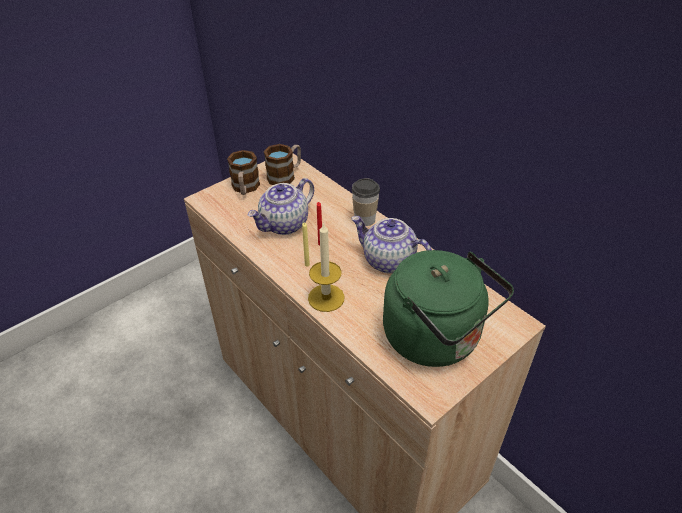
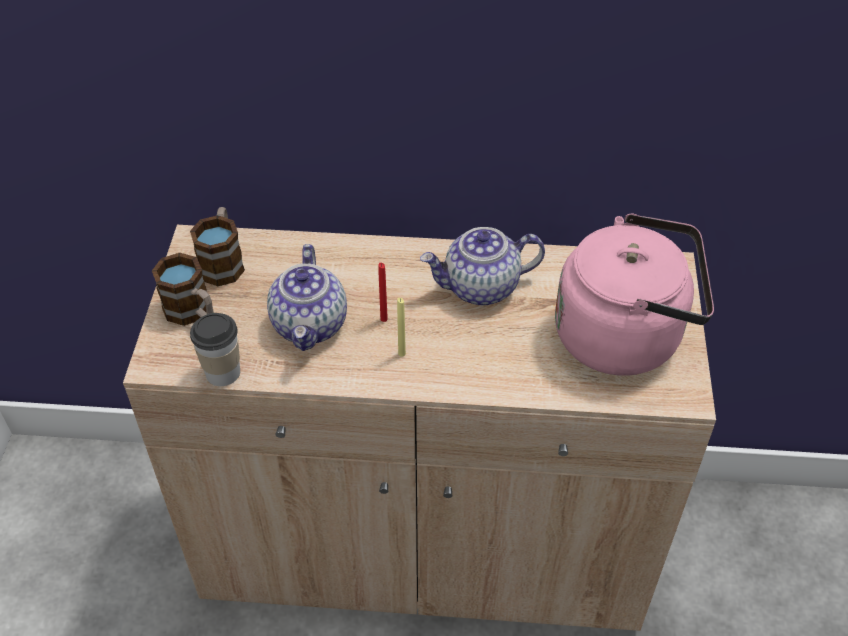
camera: 45 degrees left, 5 degrees up
(326, 298) = (471, 375): candle -> none
(364, 219) = (394, 256): cup -> cup (223, 373)
(437, 339) = (625, 336): green kettle -> pink kettle

